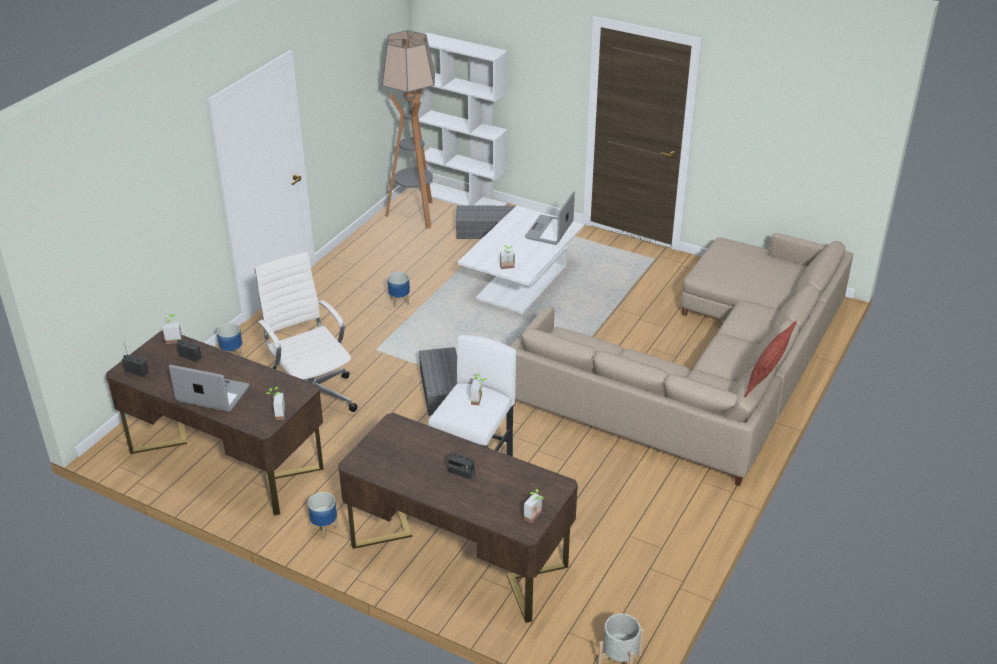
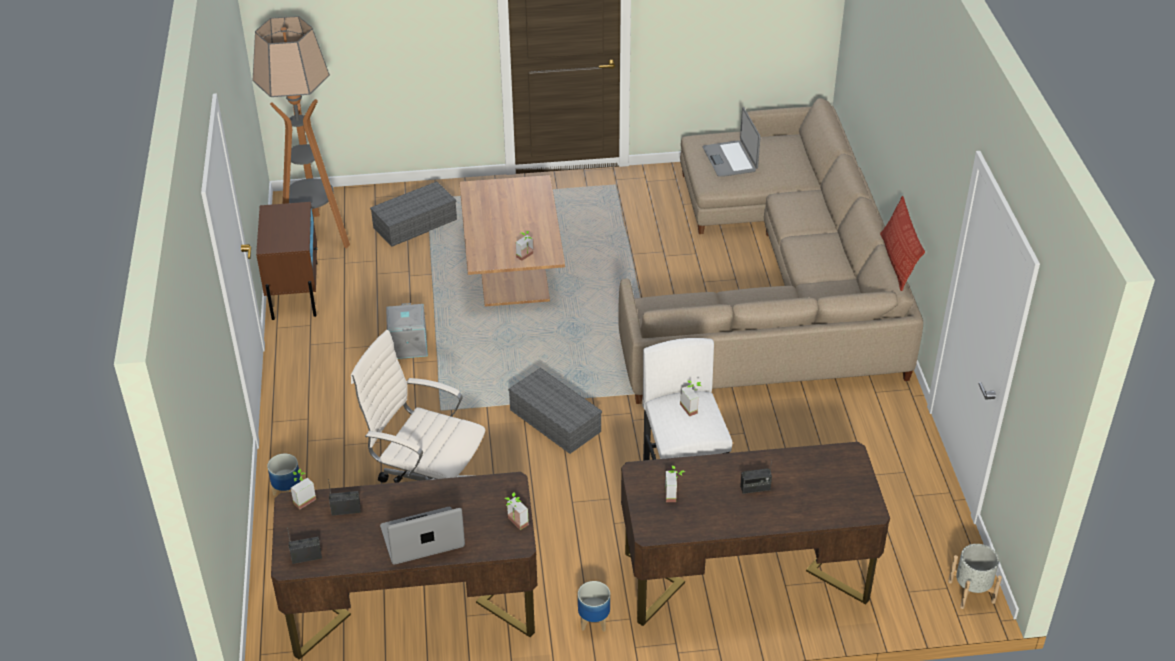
camera: 35 degrees left, 5 degrees up
(368, 240) = (295, 290): none -> brown nightstand
(399, 301) = (407, 345): planter -> grey storage box
(463, 199) = (349, 196): white bookcase -> none
(521, 283) = (512, 267): white coffee table -> brown coffee table
(536, 517) = (864, 494): potted plant -> potted plant (674, 494)
(549, 231) = (524, 197): laptop -> laptop (730, 159)

